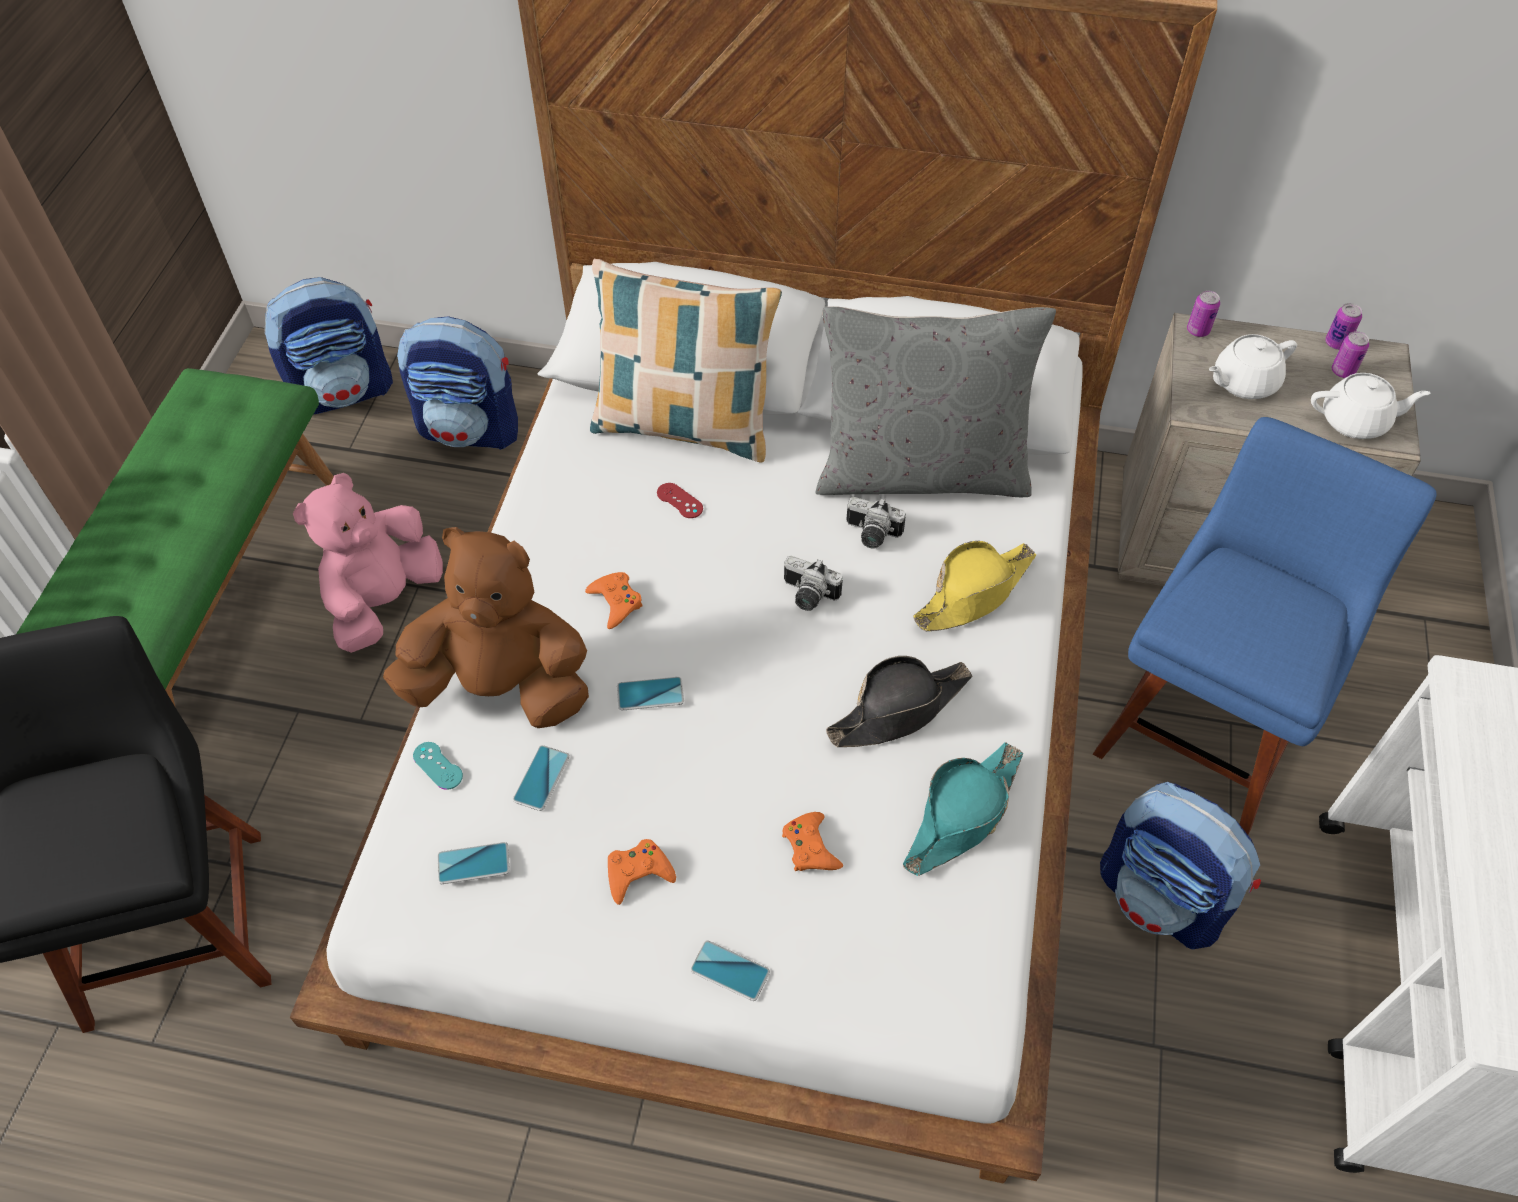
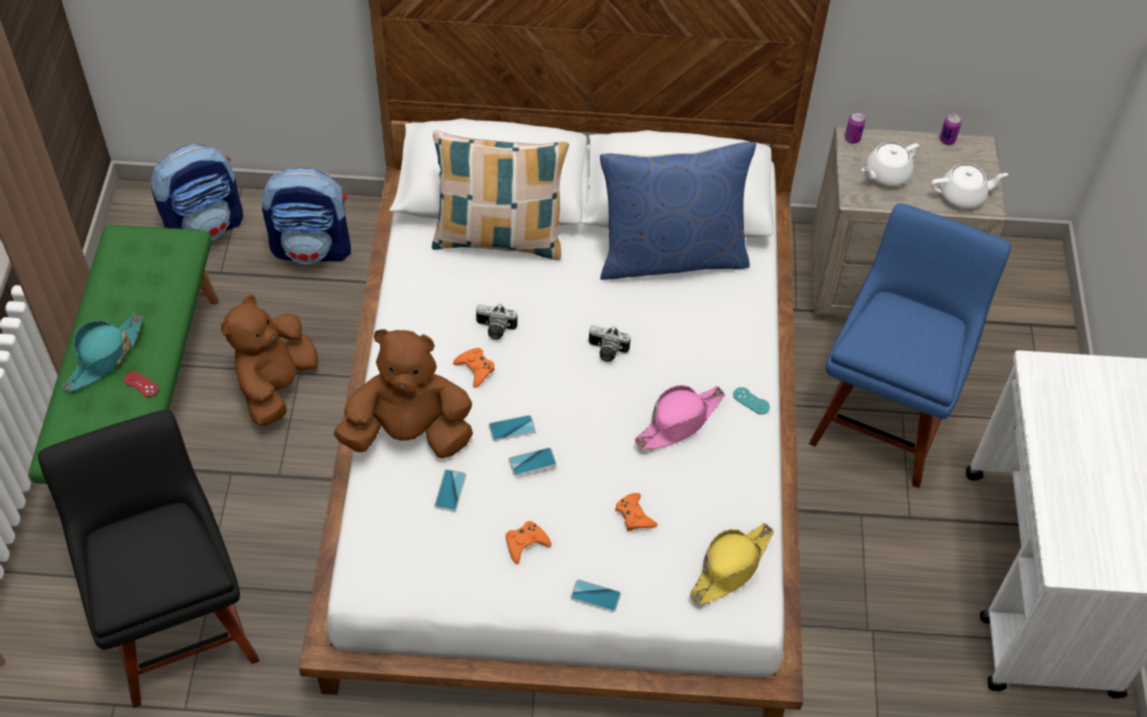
camera: 10 degrees left, 0 degrees up
(384, 600) = (276, 386): pink plush toy -> brown plush toy
(438, 766) = (378, 490): turquoise game controller -> turquoise game controller (751, 401)
(473, 863) = (417, 549): phone -> phone (532, 462)
(679, 501) = (506, 293): red game controller -> red game controller (141, 384)
(871, 535) = (643, 305): camera -> camera (495, 330)
(899, 709) = (679, 421): black hat -> pink hat
(921, 470) = (671, 255): grey pillow -> blue pillow
(962, 815) = (729, 484): turquoise hat -> turquoise hat (104, 357)
(974, 593) = (719, 338): yellow hat -> yellow hat (731, 567)
(1162, 898) = (865, 535): backpack -> none
(1342, 371) = (952, 160): can -> none

